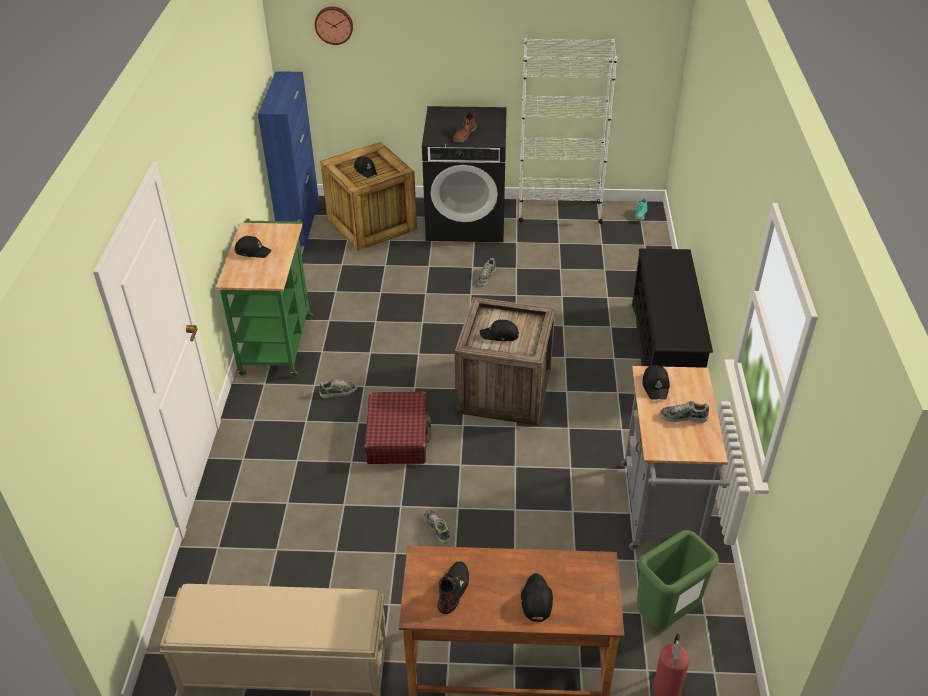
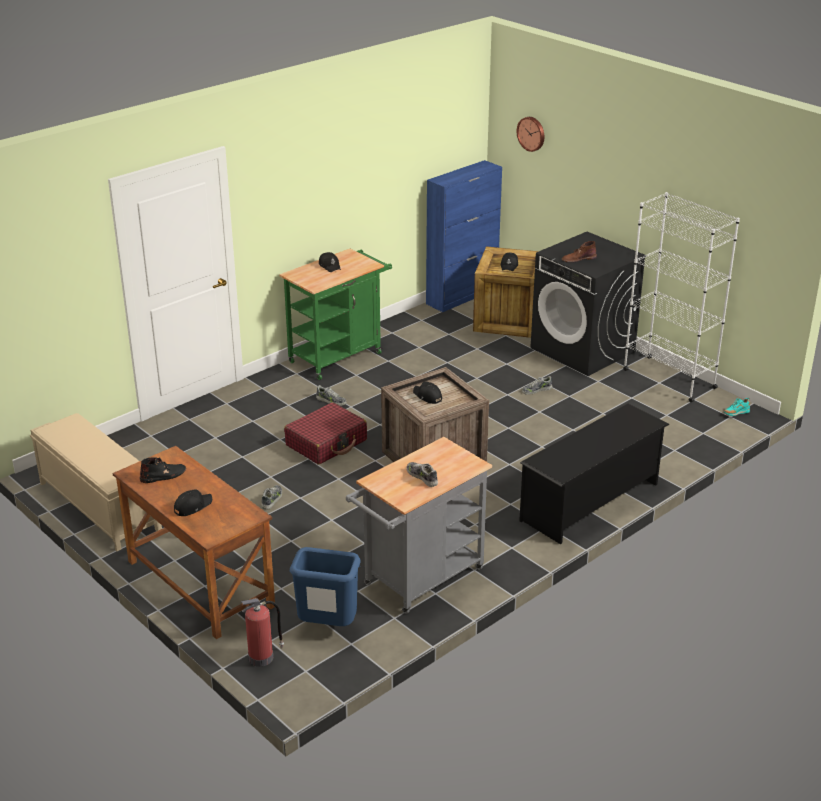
camera: 45 degrees right, 10 degrees down
(656, 386) = (437, 453): black cap -> none
(666, 615) = (327, 627): green trash can -> blue trash can

